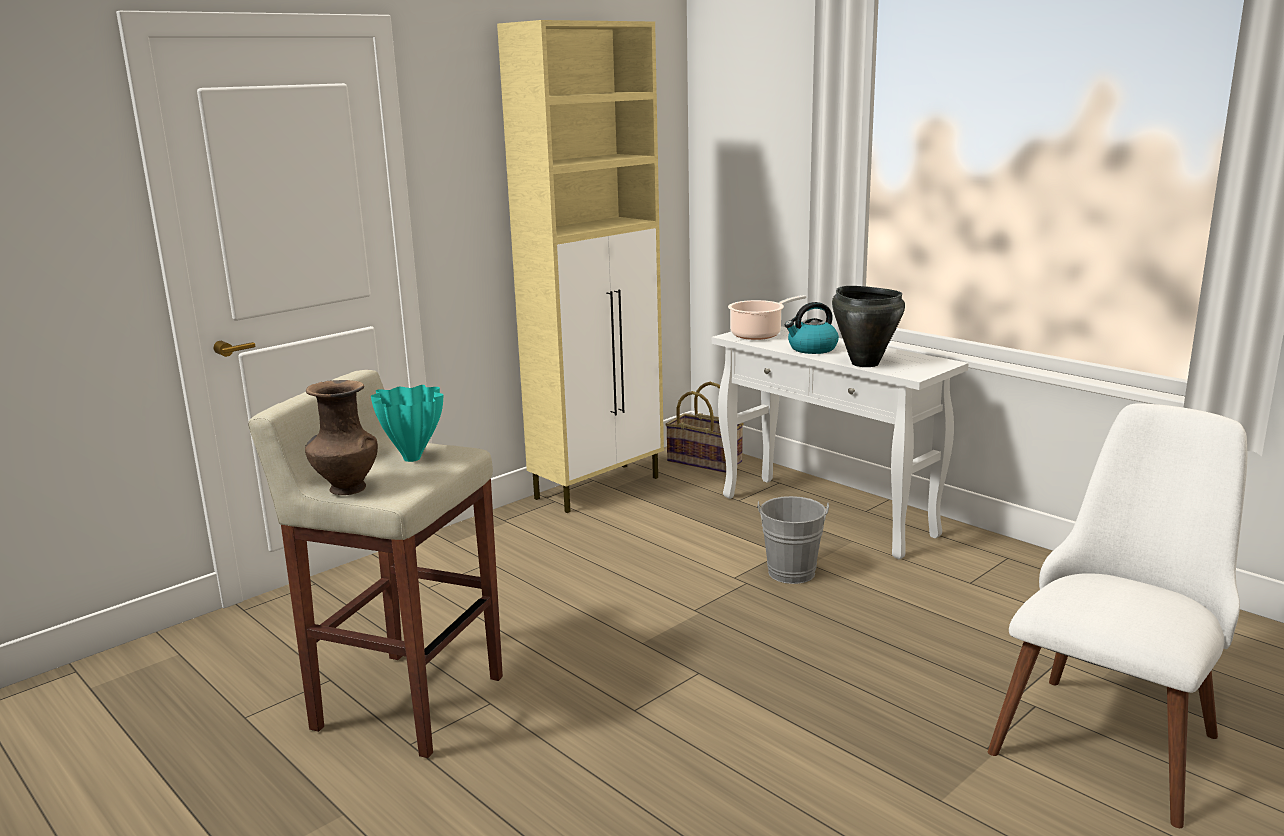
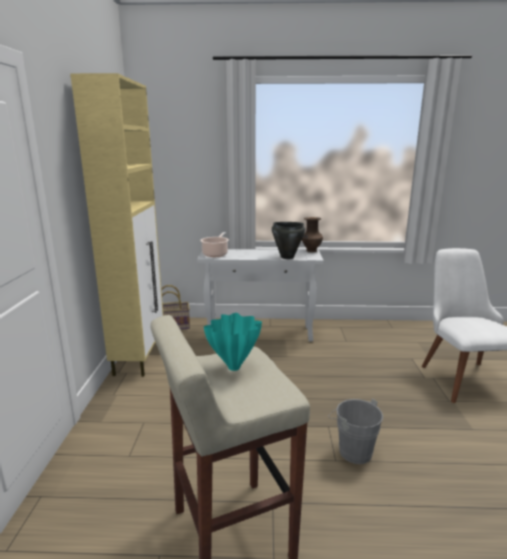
camera: 45 degrees left, 0 degrees up
(346, 488) = (248, 405): brown vase -> brown vase (311, 251)
(791, 570) = (285, 362): grey bucket -> grey bucket (352, 450)
(812, 349) = (252, 255): kettle -> none

